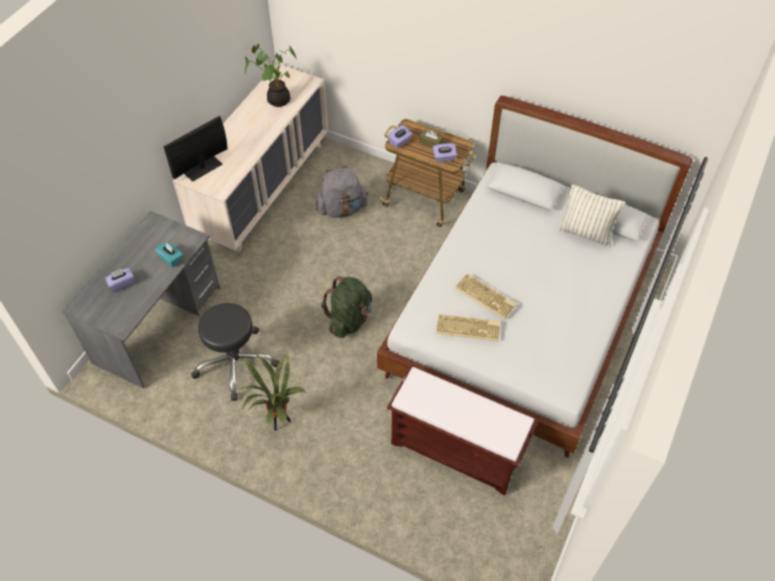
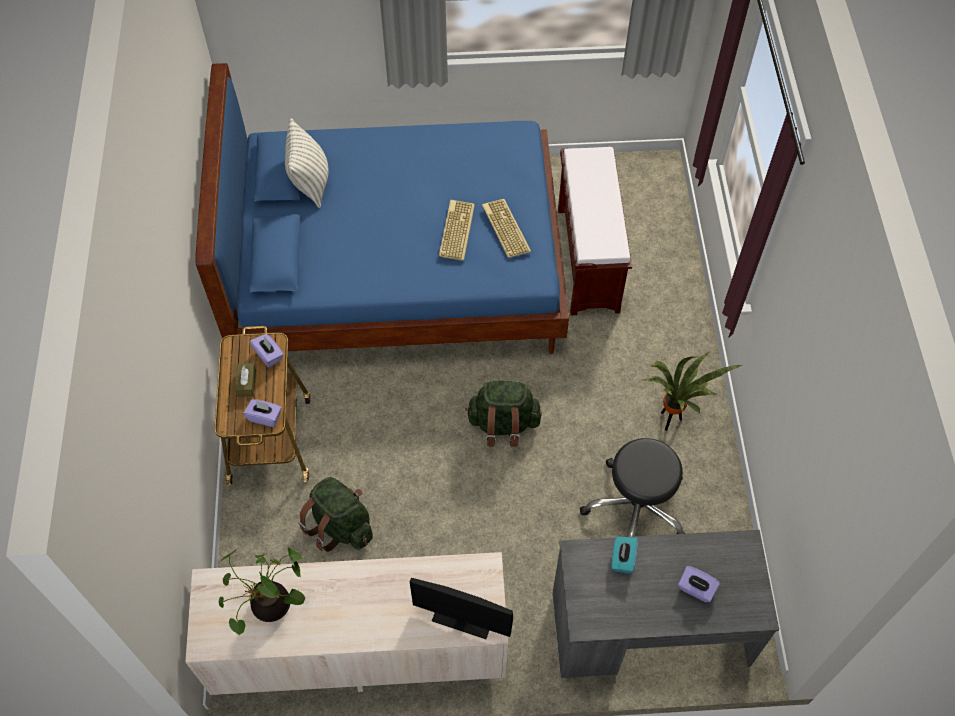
camera: 120 degrees left, 5 degrees up
(342, 209) = (340, 525): grey backpack -> green backpack
(522, 318) = (397, 267): white bed -> blue bed

